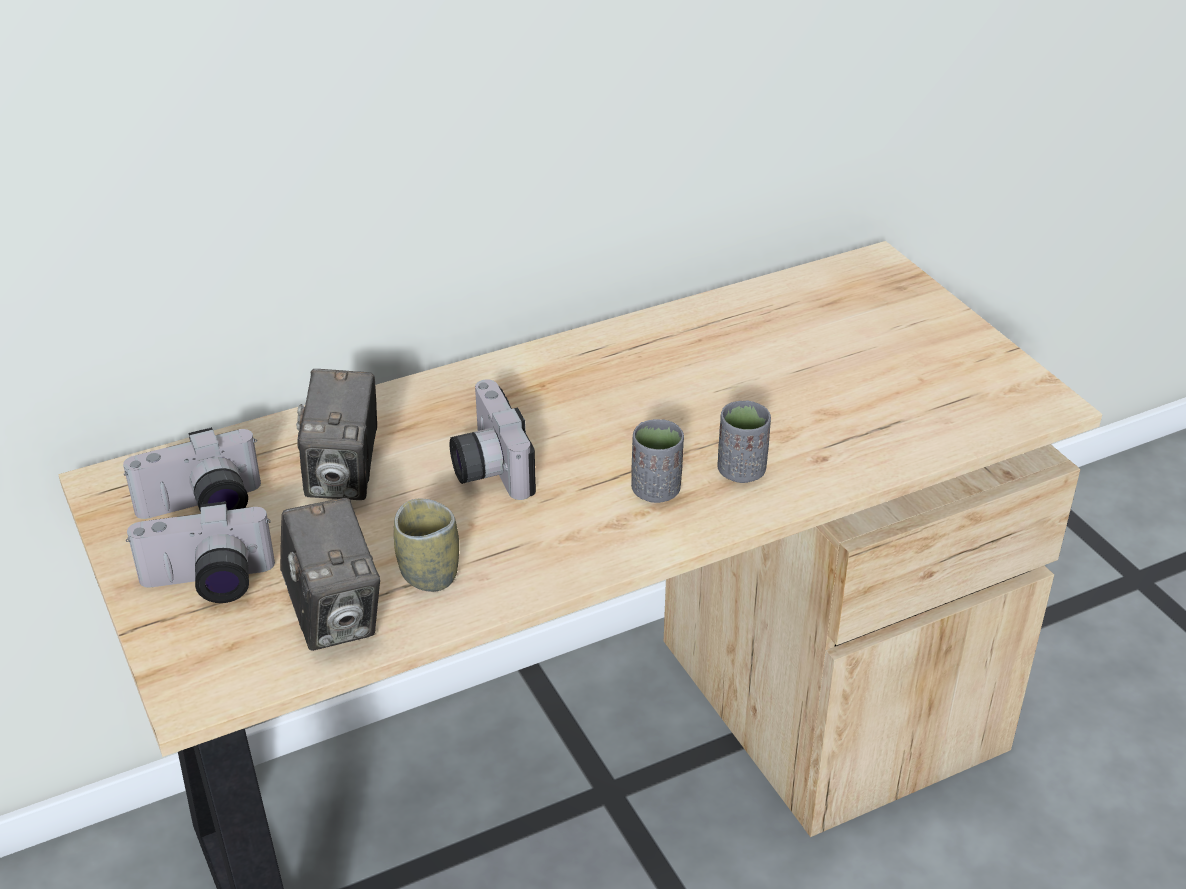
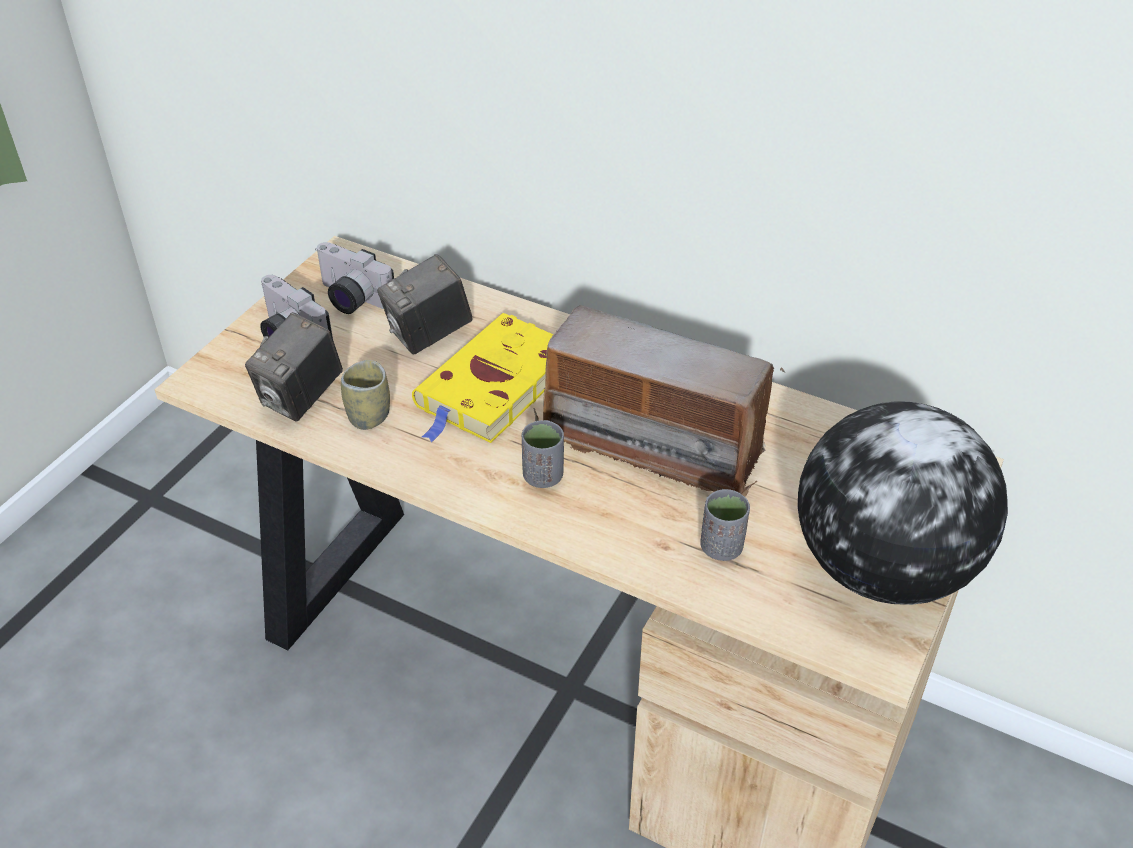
camera: 55 degrees right, 5 degrees up
(486, 466) = (494, 387): camera -> yellow book
(680, 403) = (654, 443): none -> radio
(741, 471) = (606, 509): grey cup -> grey cup (721, 547)
(953, 355) = (883, 567): none -> globe

